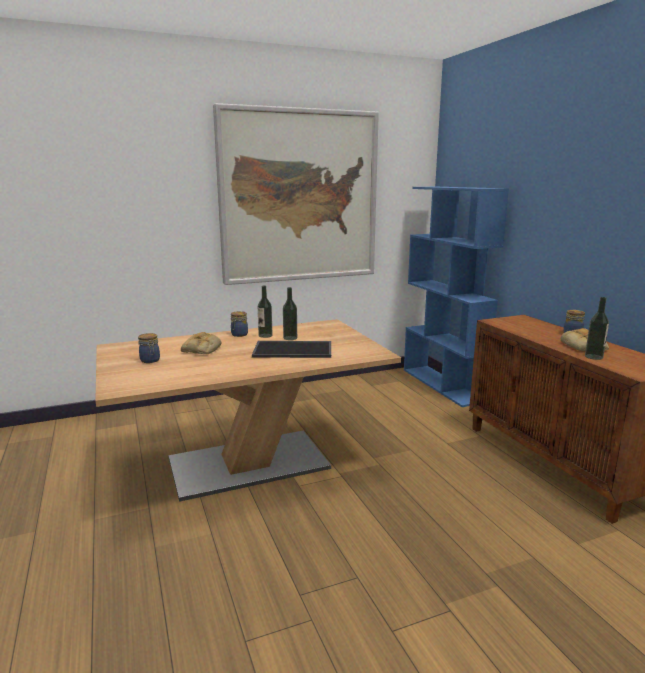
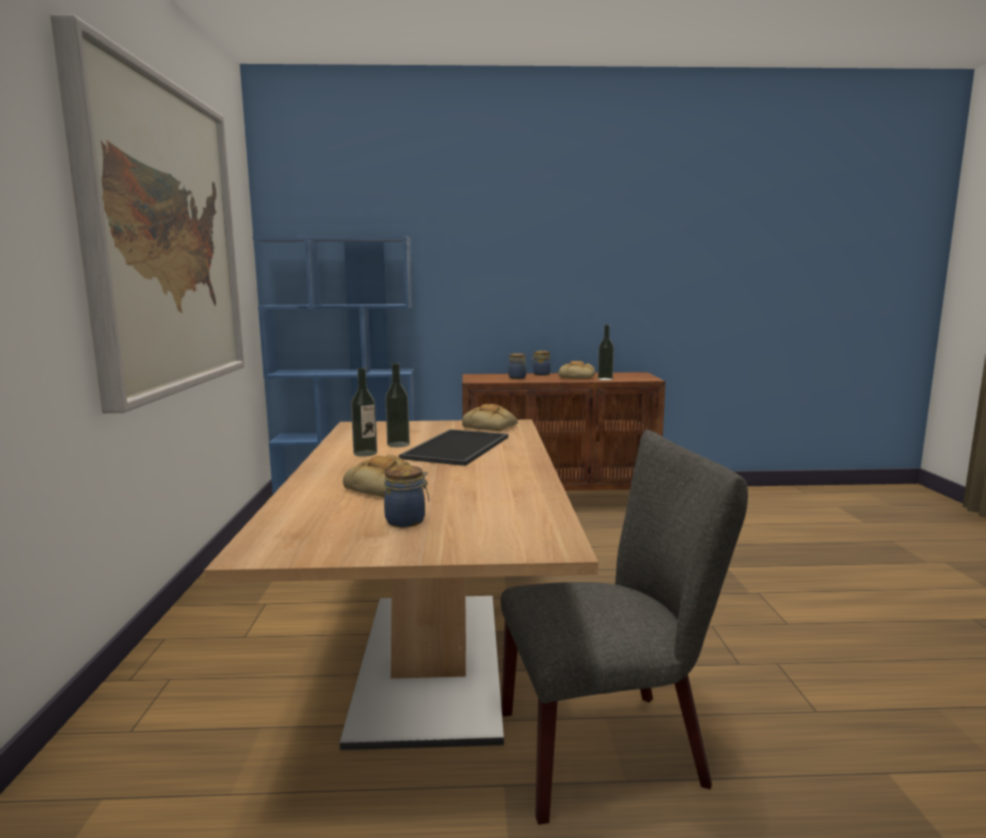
camera: 70 degrees left, 5 degrees down
(183, 539) = (613, 746): none -> grey chair
(239, 335) = (336, 465): jar -> jar (517, 378)
(361, 350) = (491, 426): none -> bread

